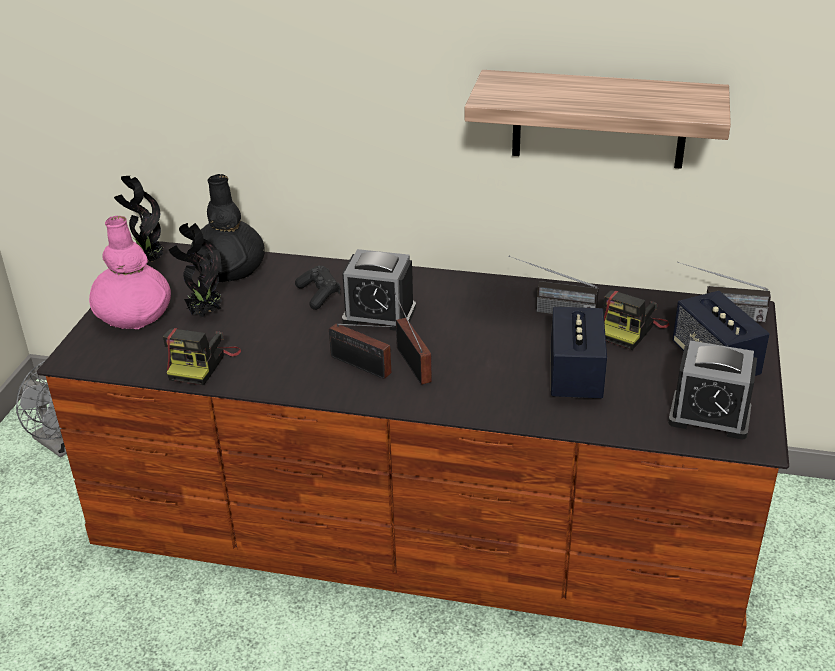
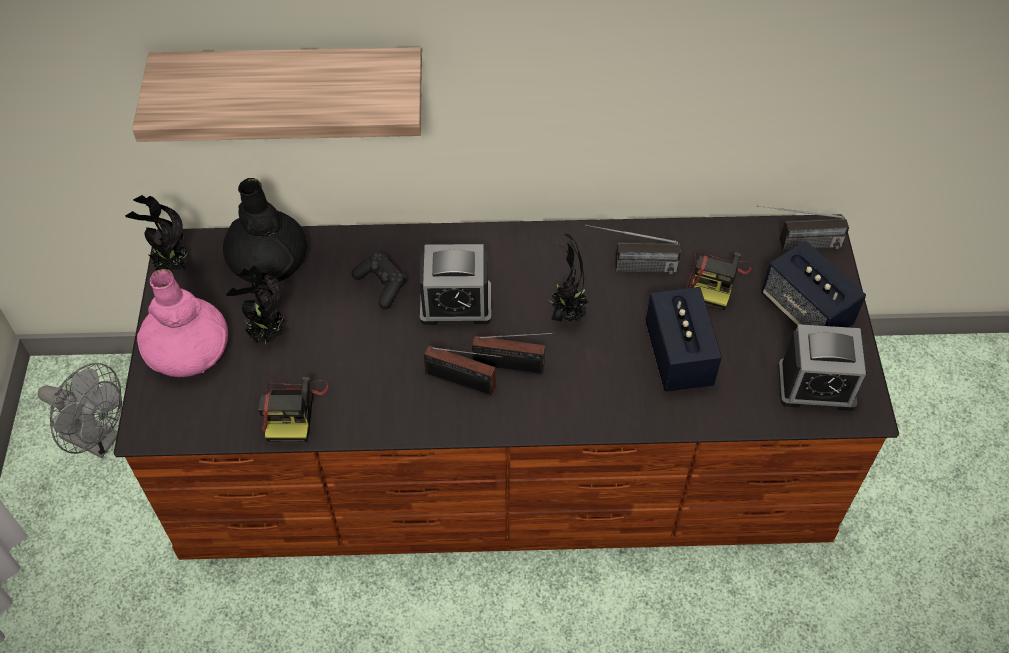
camera: 15 degrees left, 20 degrees up
(413, 362) = (512, 367): radio -> radio turned 135 degrees clockwise
(479, 333) = (567, 312): none -> potted plant
(599, 119) = (672, 76): shelf -> shelf (292, 87)

